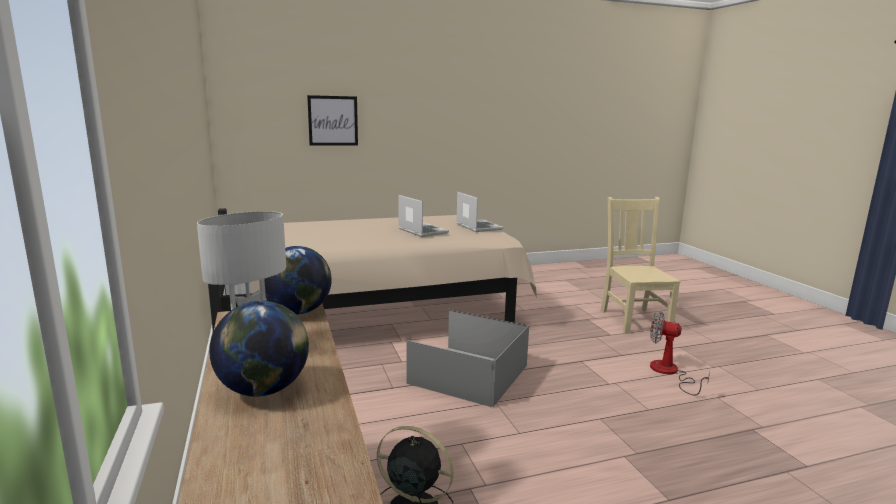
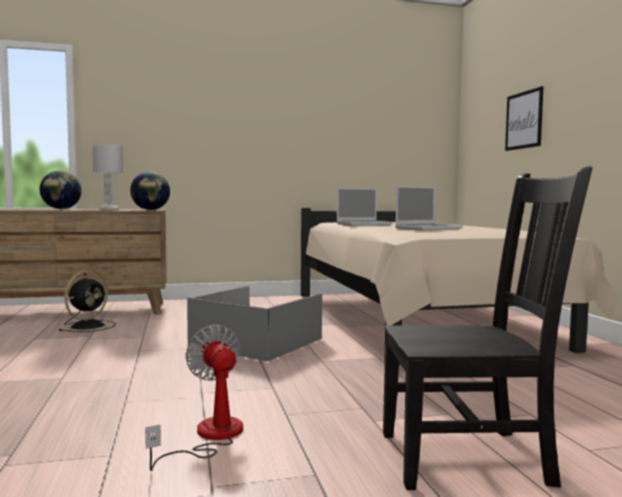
camera: 95 degrees right, 10 degrees down
(478, 227) = (474, 233): laptop -> laptop (364, 224)
(634, 319) = (469, 458): beige chair -> black chair
(669, 373) = (210, 437): fan -> fan turned 60 degrees counterclockwise

